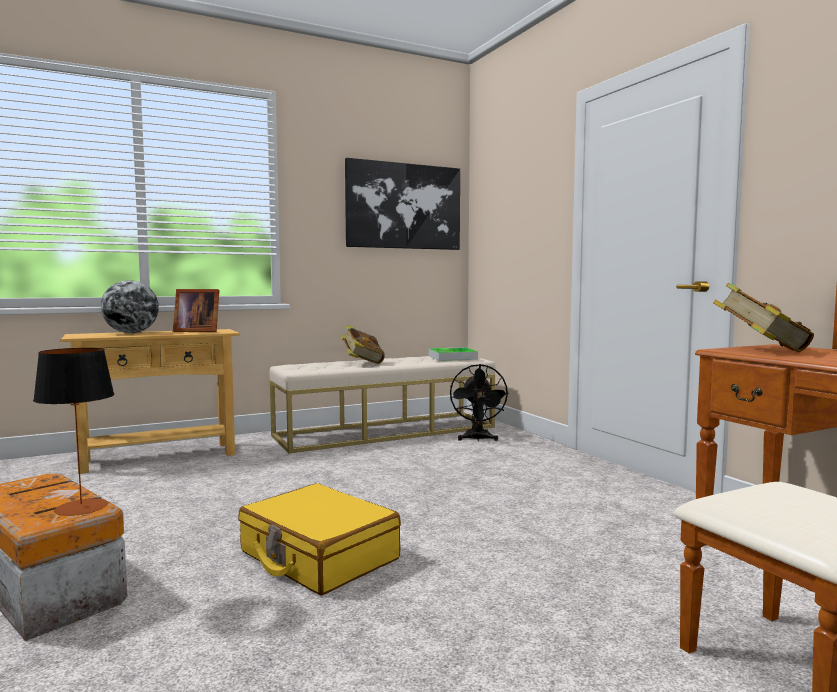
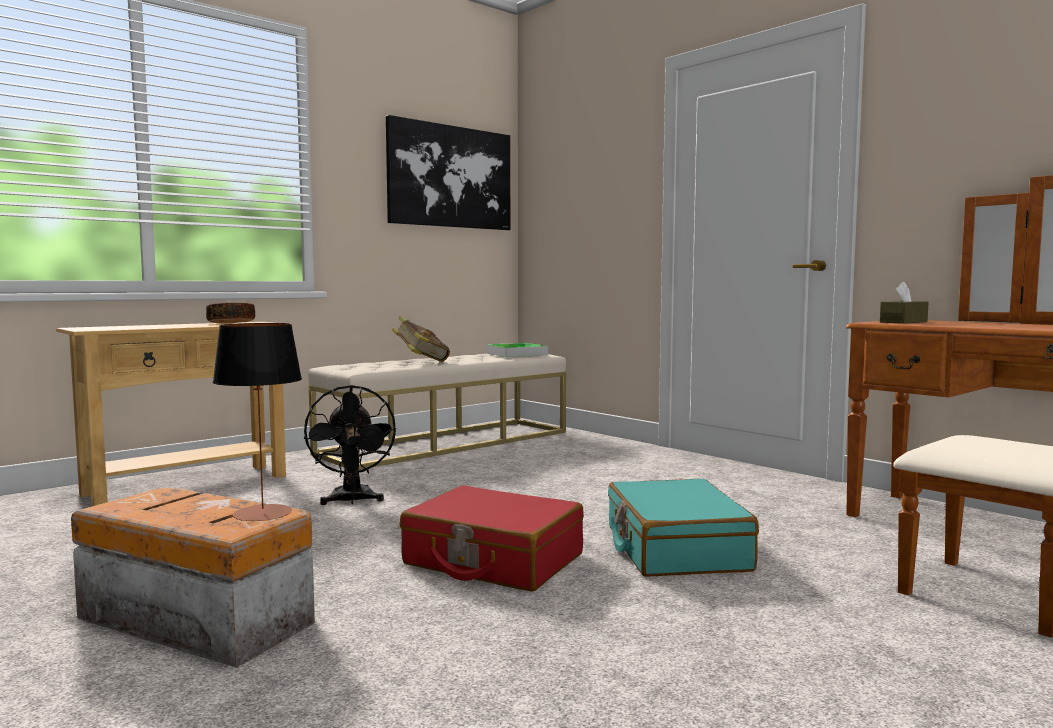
camera: 15 degrees left, 0 degrees up
(131, 333) = (149, 325): globe -> none
(196, 331) = (231, 323): picture frame -> bowl
(318, 556) = (493, 560): yellow suitcase -> red suitcase
(477, 439) = (558, 444): black fan -> black fan (352, 501)
(489, 563) = (675, 549): none -> turquoise suitcase
(760, 350) = (903, 322): book -> brown tissue box

